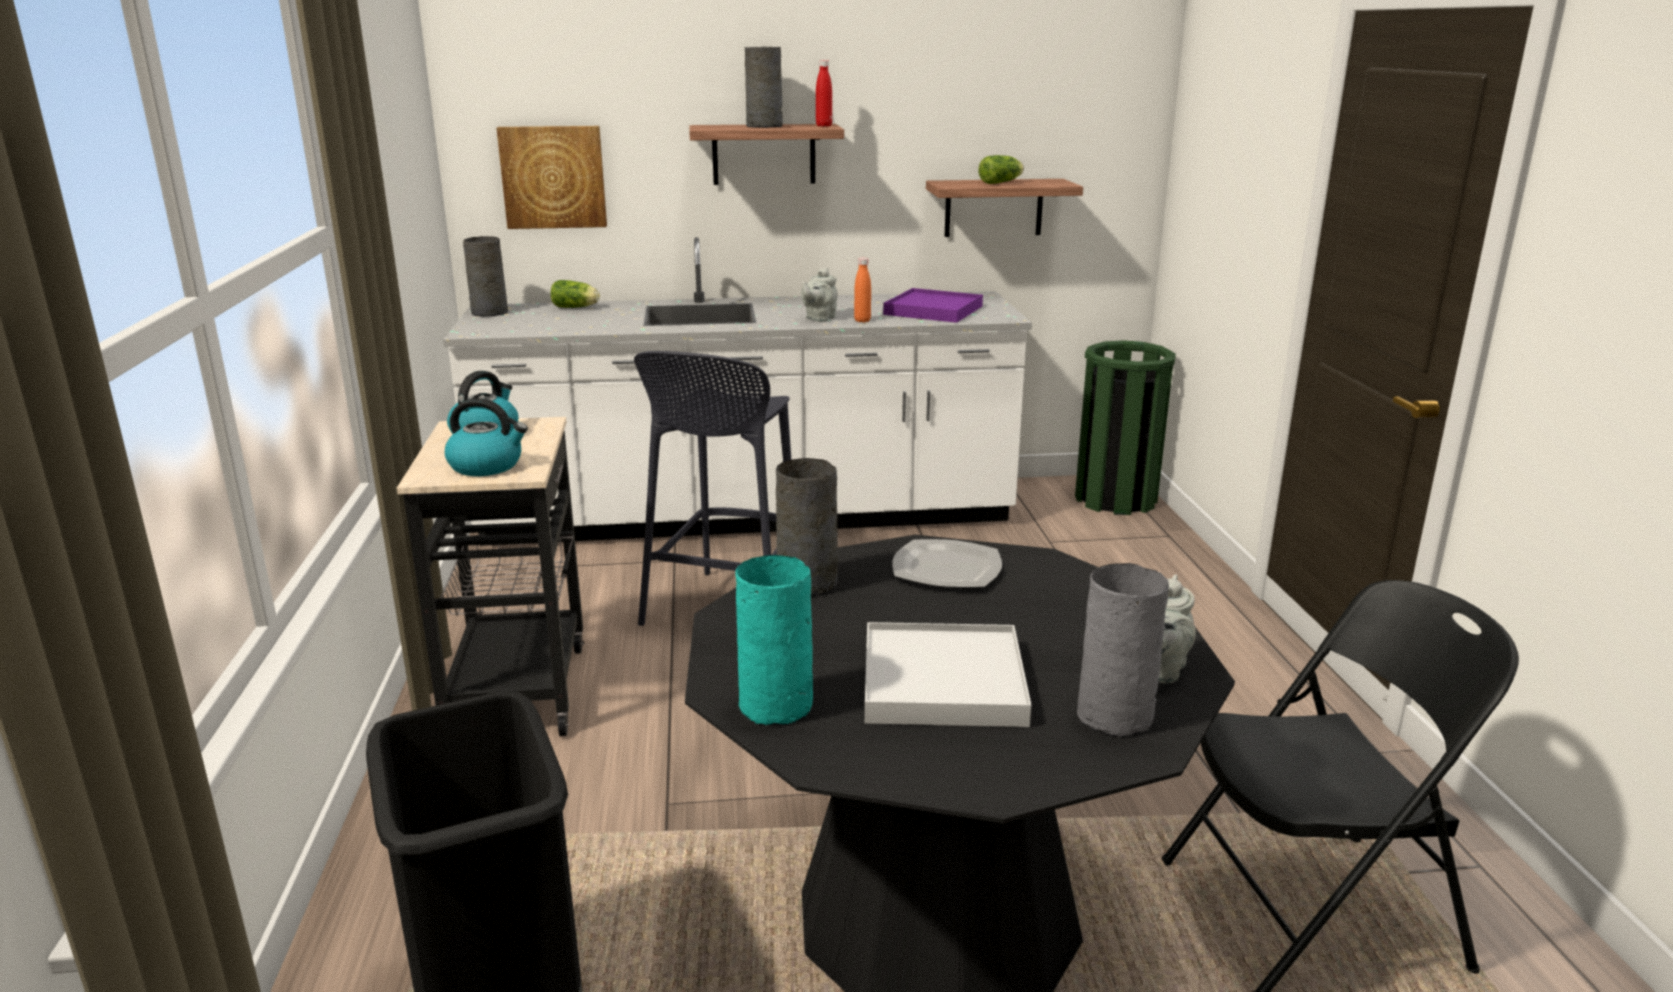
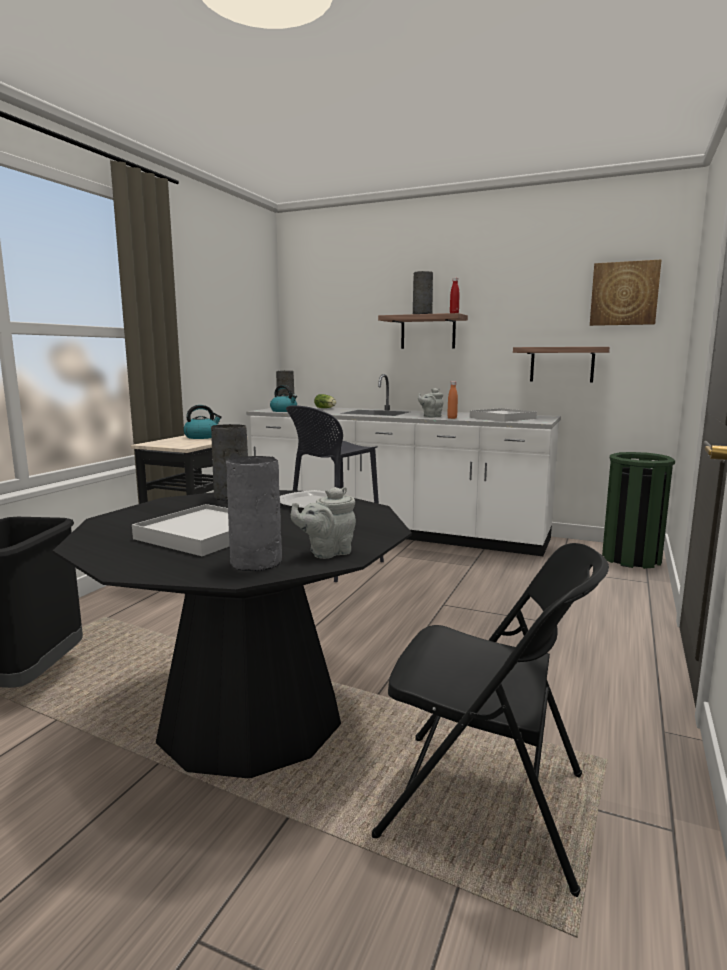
camera: 30 degrees right, 10 degrees down
(487, 466) = (177, 443): kettle -> kettle (284, 411)
(553, 177) = (326, 344): picture -> picture (624, 293)
(777, 707) = (113, 527): turquoise vase -> none
(933, 310) = (502, 418): purple tray -> white tray
(1002, 182) = (561, 346): lettuce -> none

